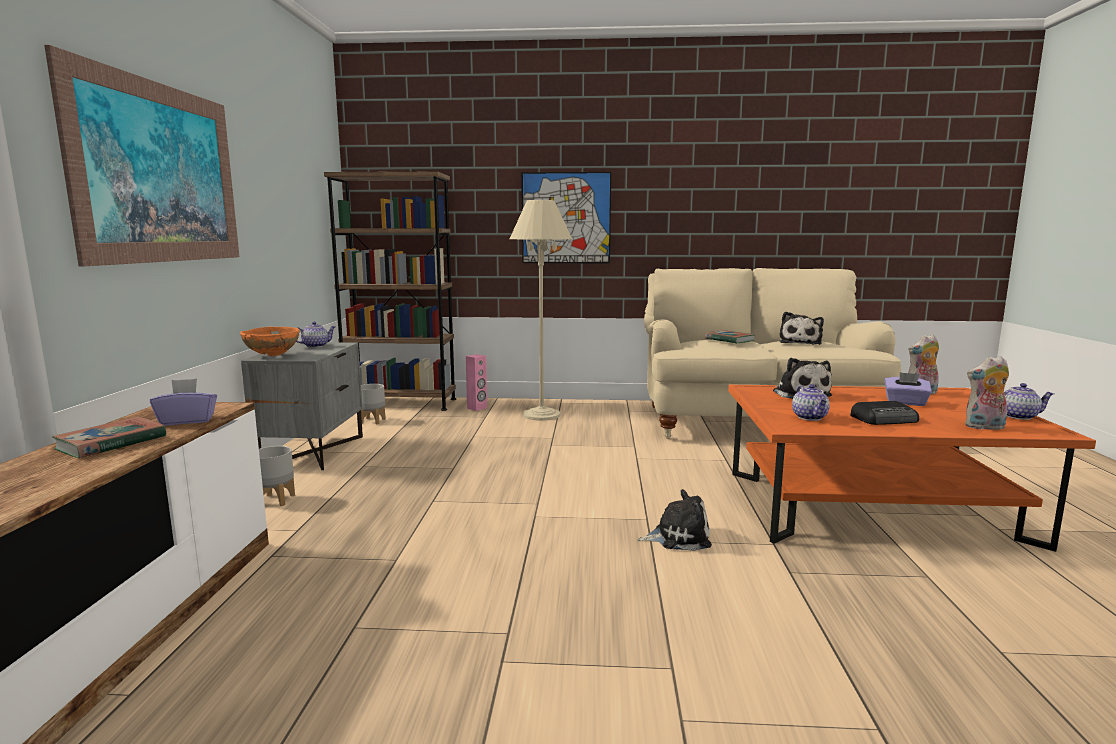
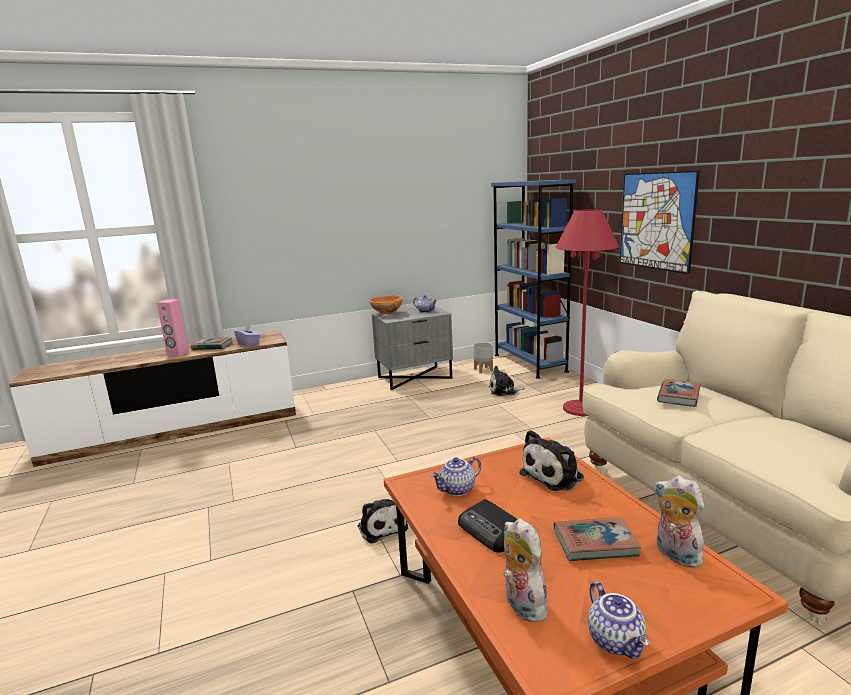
camera: 65 degrees right, 5 degrees up
(160, 173) = (313, 213): picture -> none
(275, 500) = (343, 396): grey planter -> none
(401, 403) = (529, 363): brown bookcase -> blue bookcase
(477, 408) = (559, 384): pink speaker -> pink speaker (177, 354)
(541, 415) = (580, 408): beige floor lamp -> red floor lamp
(800, 342) = (763, 432): plush toy -> plush toy (504, 391)
(905, 402) = (595, 543): purple tissue box -> book

